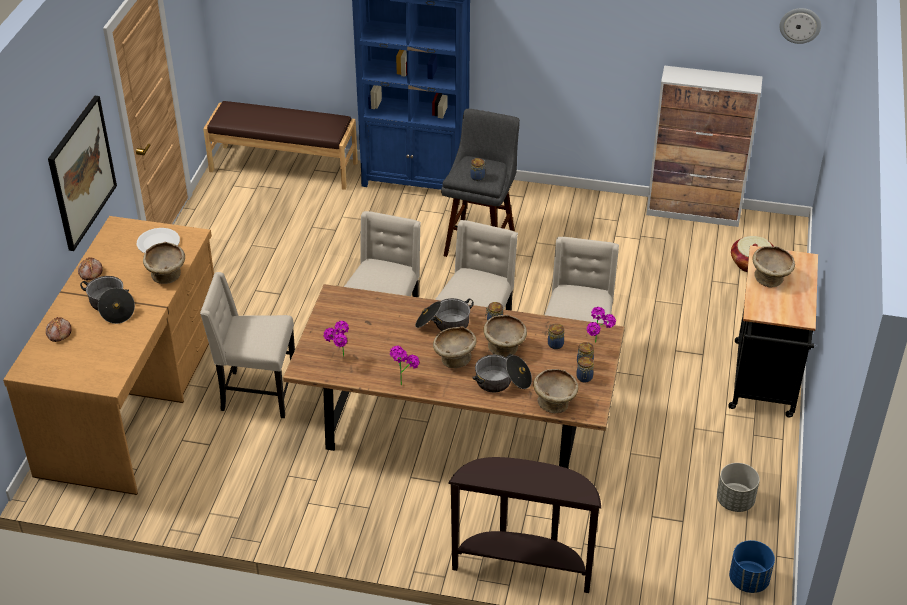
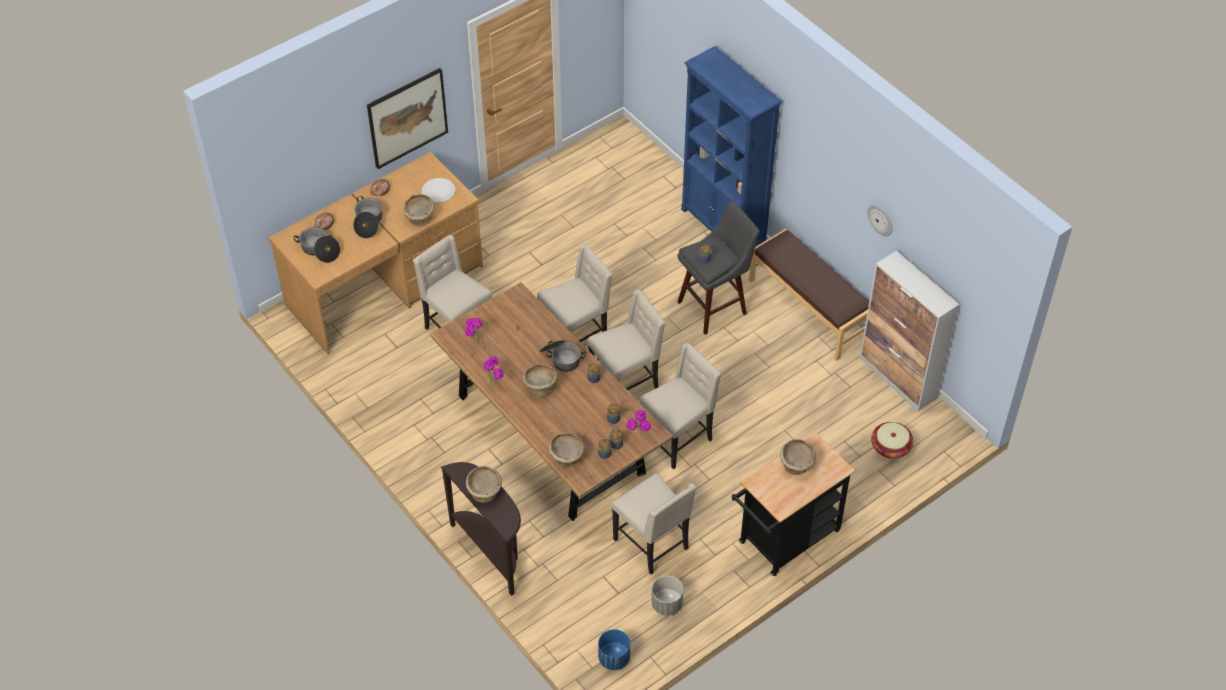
camera: 40 degrees right, 10 degrees up
(284, 166) = (645, 161): brown bench -> brown bench (809, 309)
(502, 382) = (551, 423): cooking pot -> cooking pot (319, 250)
(505, 348) = (579, 401): beige bowl -> beige bowl (485, 493)
(661, 459) = (653, 544): none -> beige chair
(800, 25) = (988, 282): wall clock -> wall clock (880, 220)

